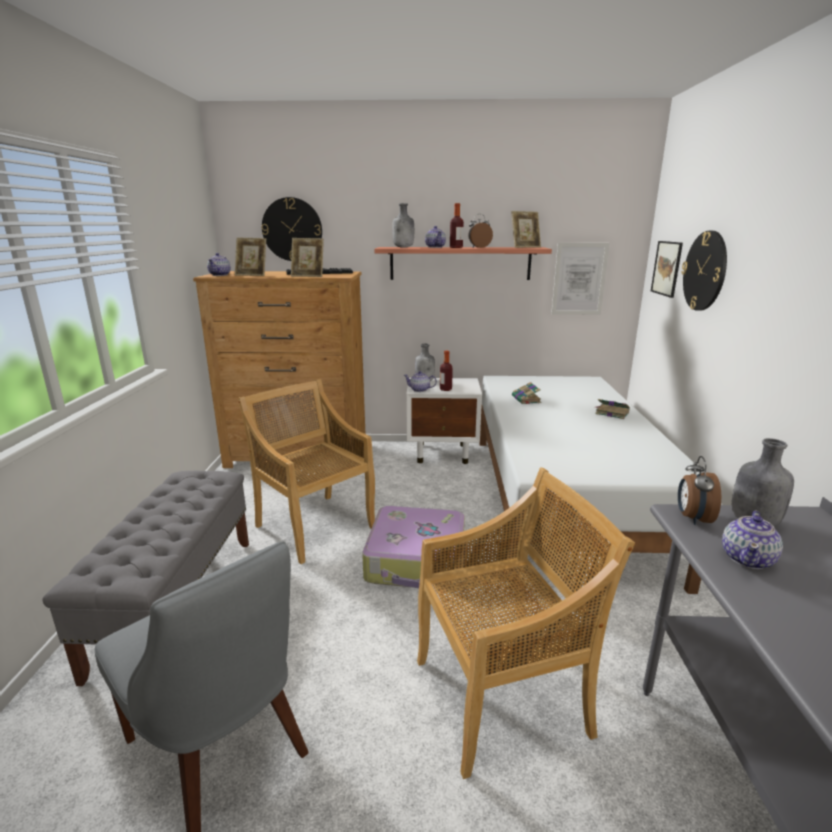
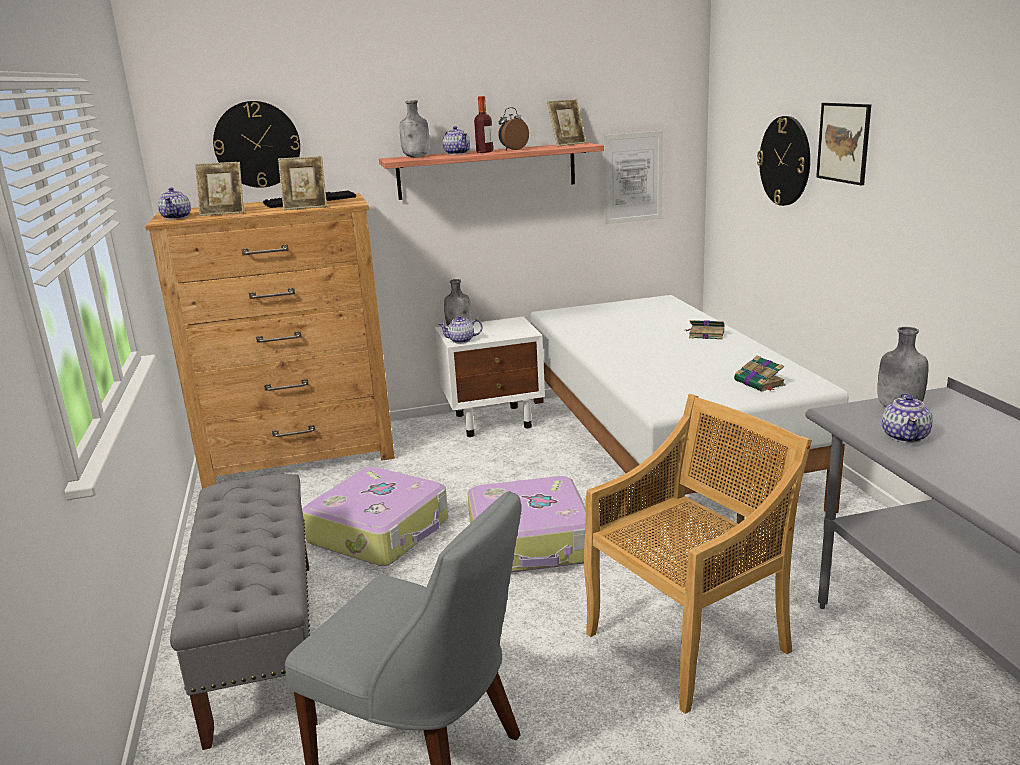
camera: 15 degrees left, 0 degrees up
(314, 526) = (381, 531): beige chair -> suitcase
(445, 389) = (493, 335): bottle -> none
(526, 399) = (602, 333): book -> book (760, 383)
(666, 268) = (735, 158): picture -> picture (843, 142)
(692, 518) = (847, 414): alarm clock -> none

